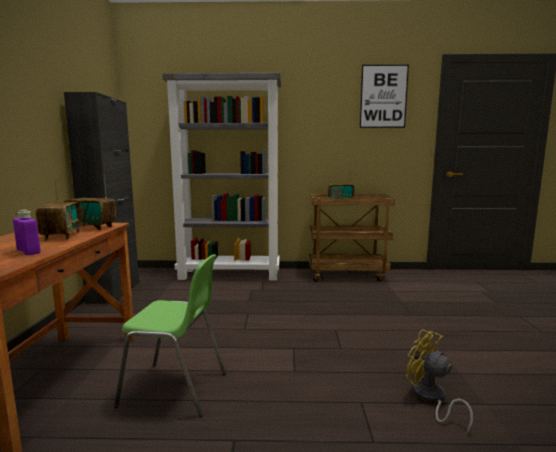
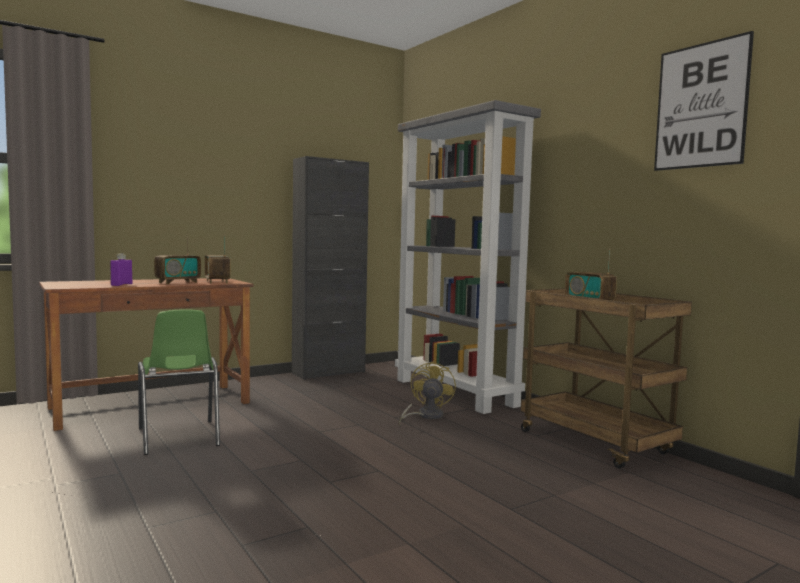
camera: 55 degrees right, 5 degrees down
(430, 399) = (254, 549): yellow fan -> yellow fan (425, 416)

